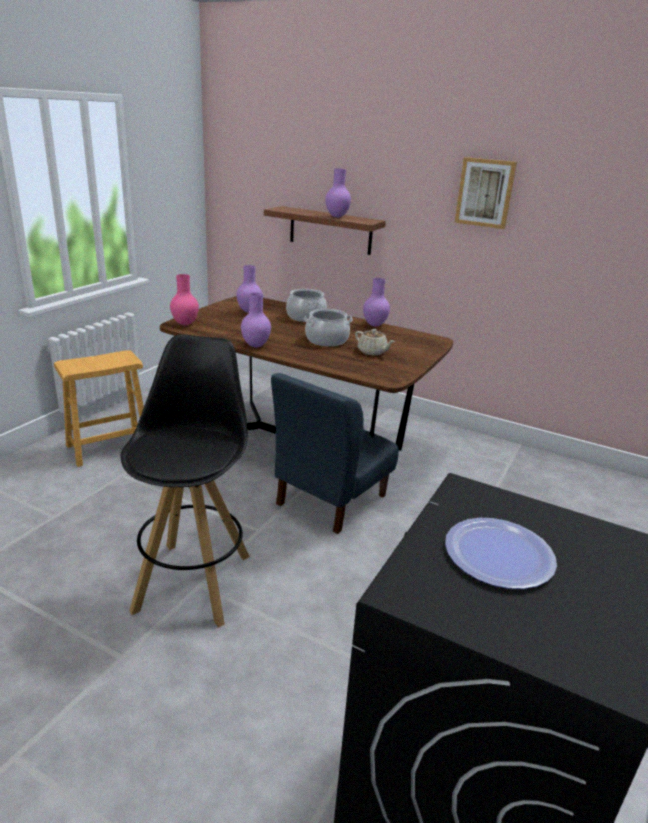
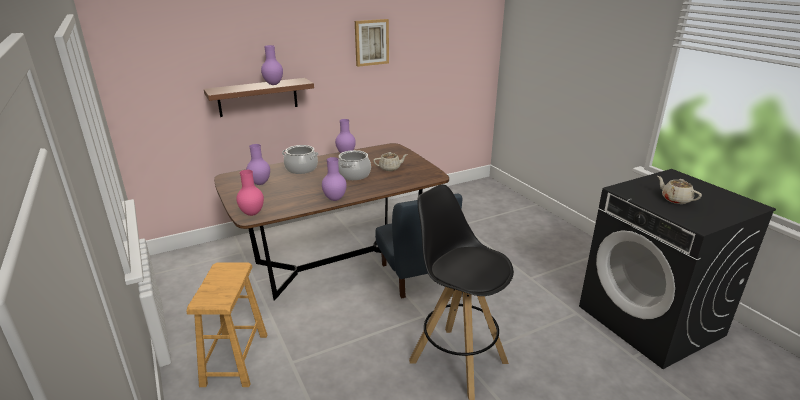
camera: 55 degrees left, 0 degrees up
(499, 554) = (675, 199): plate -> beige teapot

